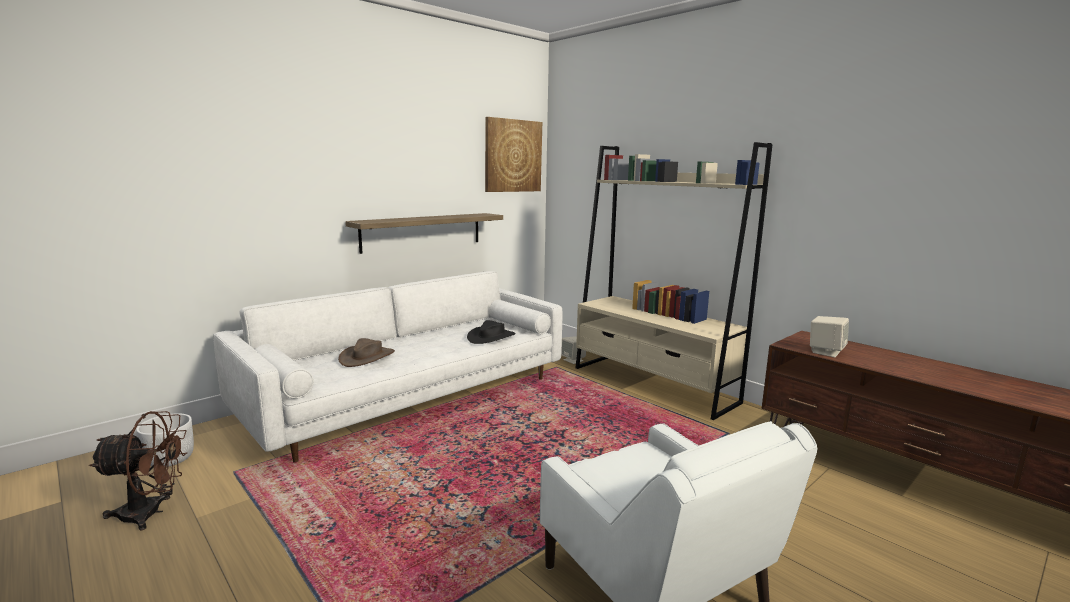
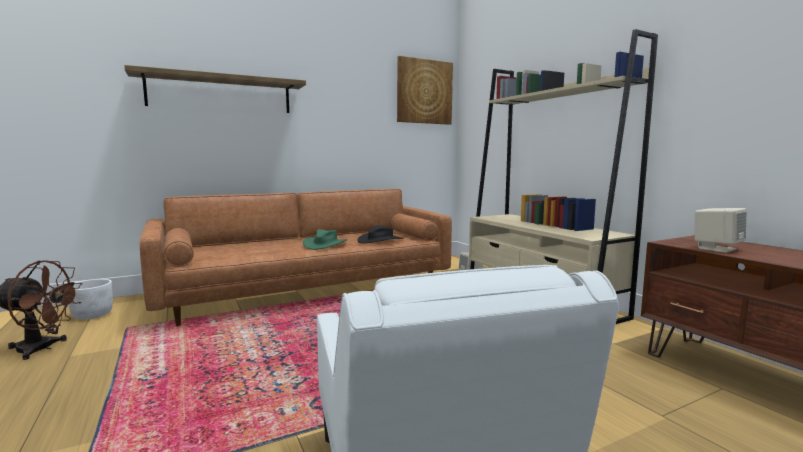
camera: 15 degrees right, 5 degrees down
(367, 357) = (262, 247): brown hat -> none
(410, 396) = (307, 290): white sofa -> brown sofa
(422, 232) = (336, 152): shelf -> shelf (221, 94)
(436, 348) = (325, 244): none -> green hat

